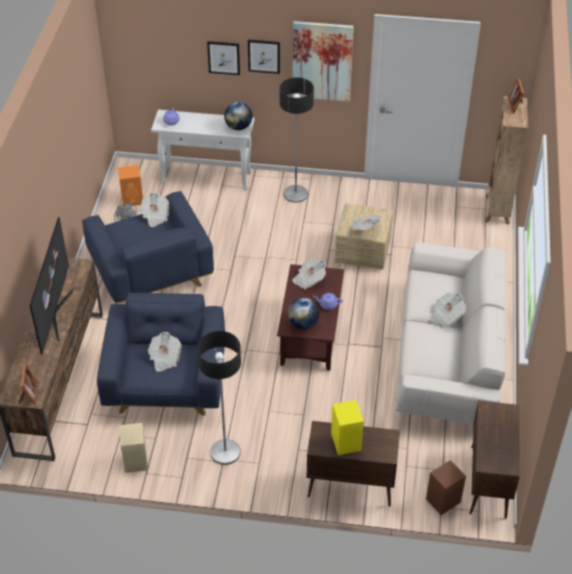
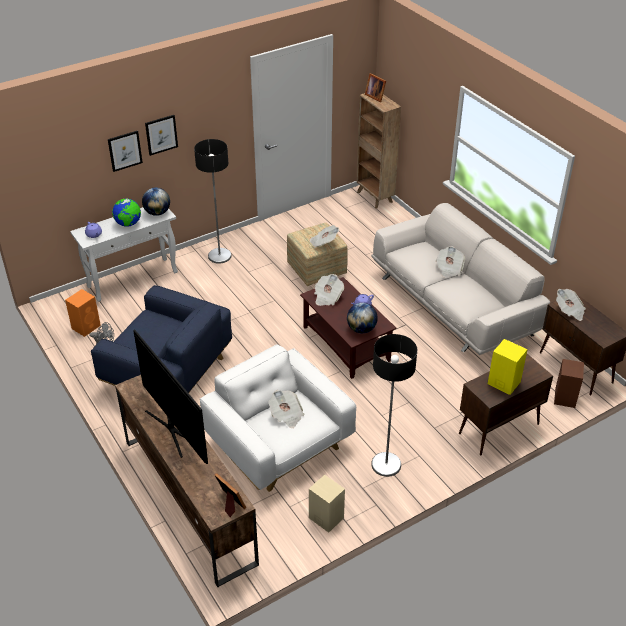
camera: 40 degrees left, 5 degrees down
(155, 216) = (147, 317): newspaper -> newspaper (569, 311)
(166, 381) = (278, 443): blue armchair -> white armchair
(206, 125) = (128, 224): none -> globe
(322, 61) = (212, 119): picture -> none

